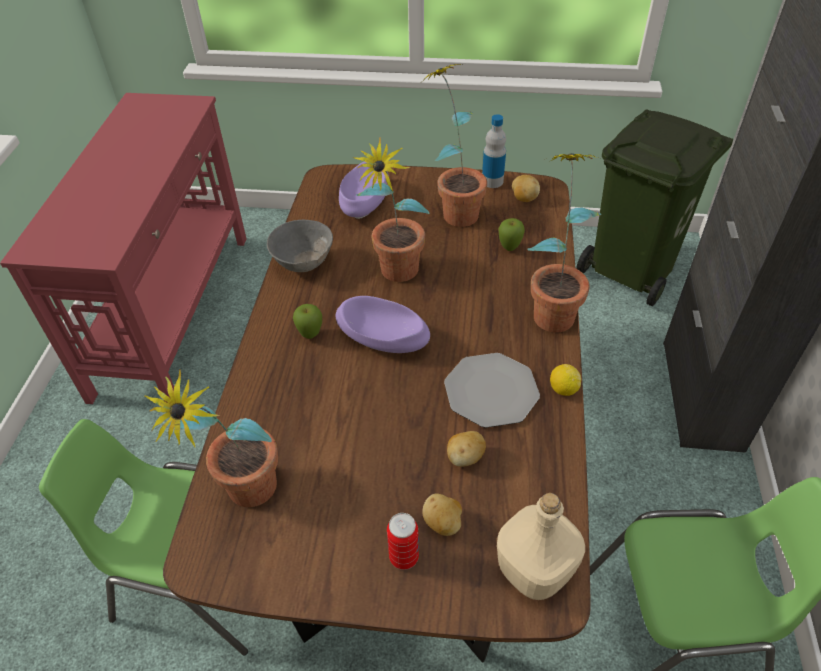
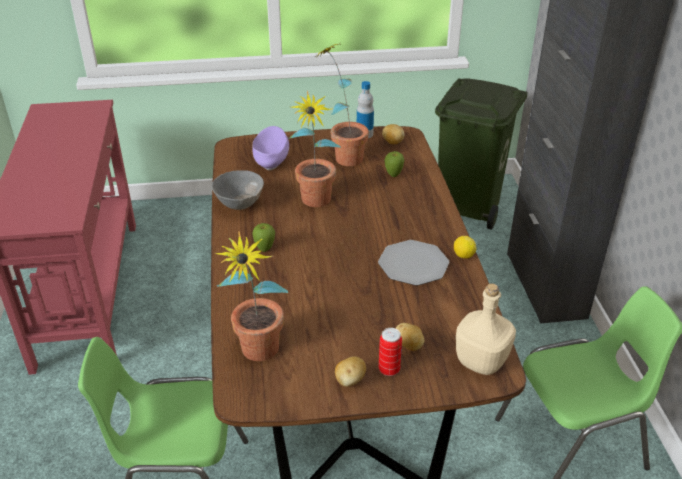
camera: 15 degrees left, 10 degrees down
(383, 338) = (321, 243): purple bowl -> none
(465, 457) = (410, 306): potato -> potato (350, 380)
(553, 308) = (438, 208): potted plant -> none

